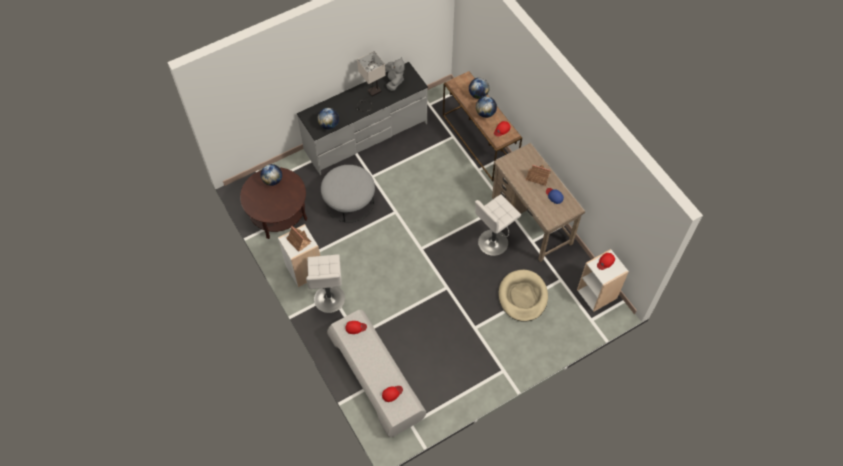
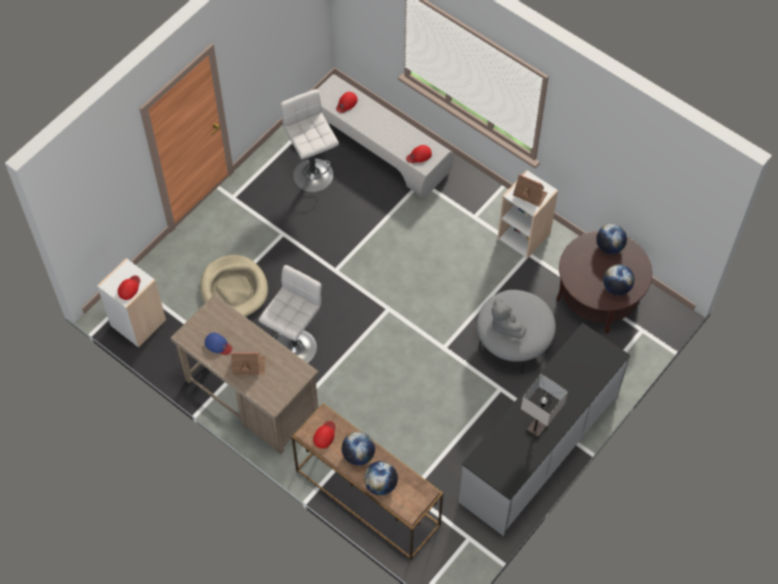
camera: 160 degrees right, 0 degrees up
(329, 125) = (574, 351): globe -> globe (609, 246)
(329, 299) = (475, 211): white stool -> white stool (313, 174)
(394, 81) = (516, 456): grey plush toy -> grey plush toy (505, 325)

